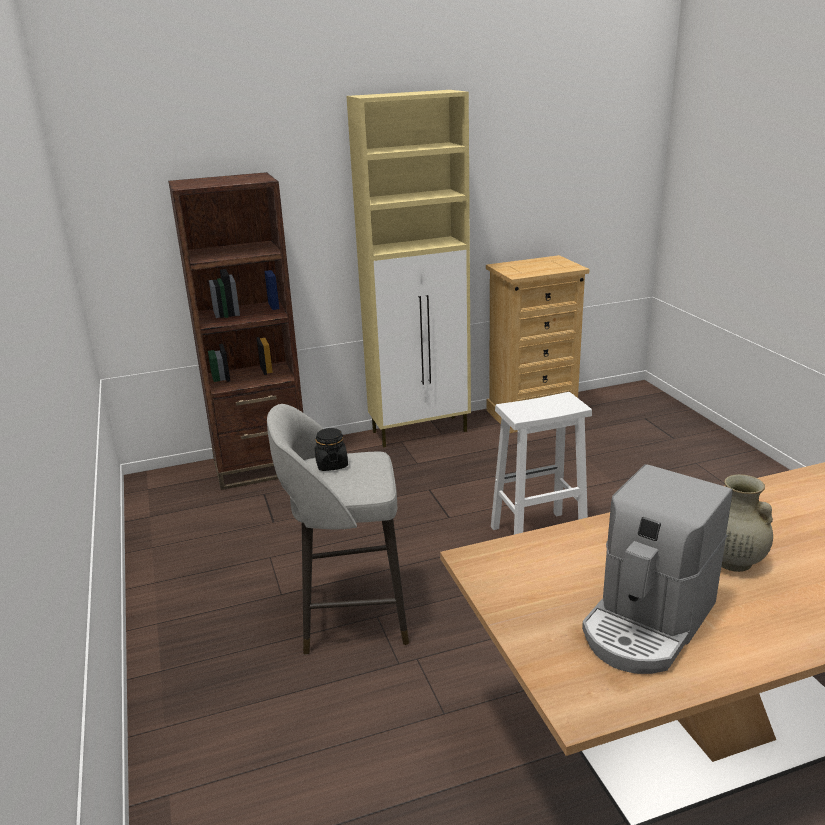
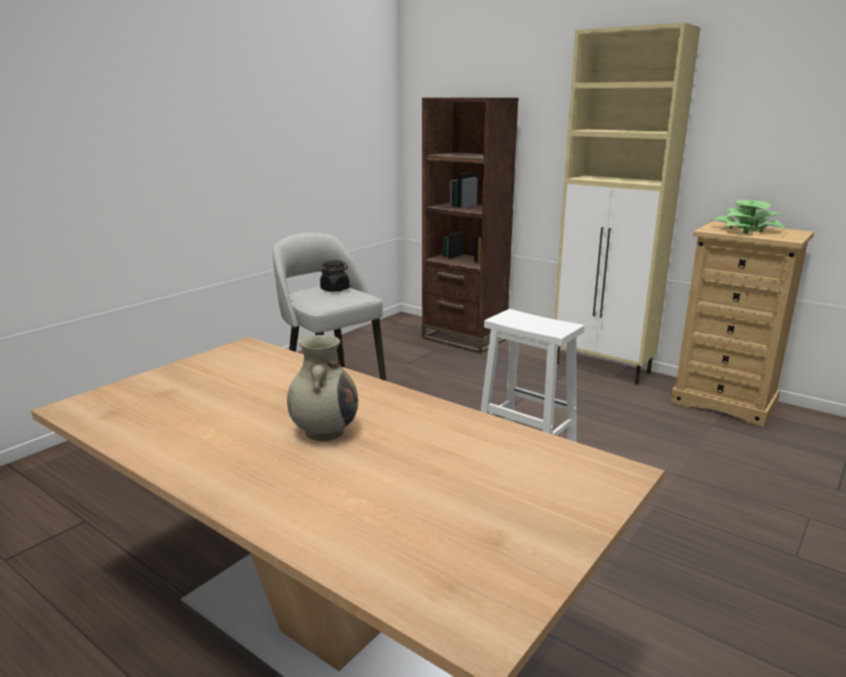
camera: 55 degrees right, 5 degrees down
(530, 267) = (745, 230): none -> potted plant
(647, 623) = (194, 412): coffee machine -> none

